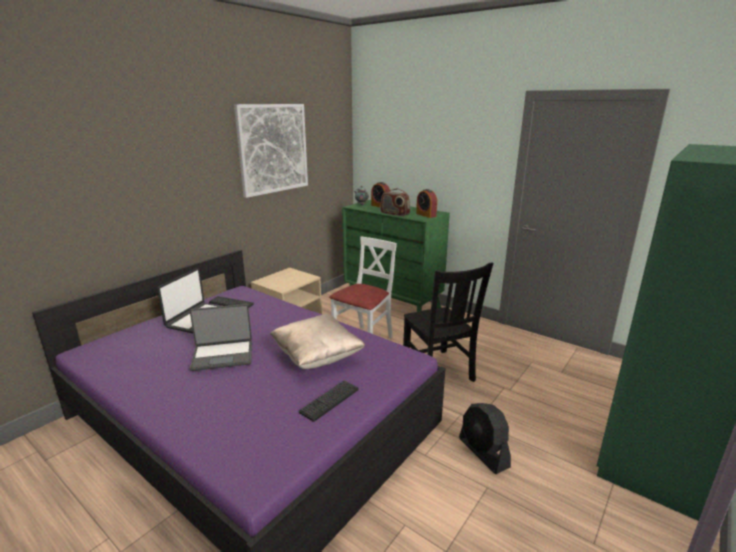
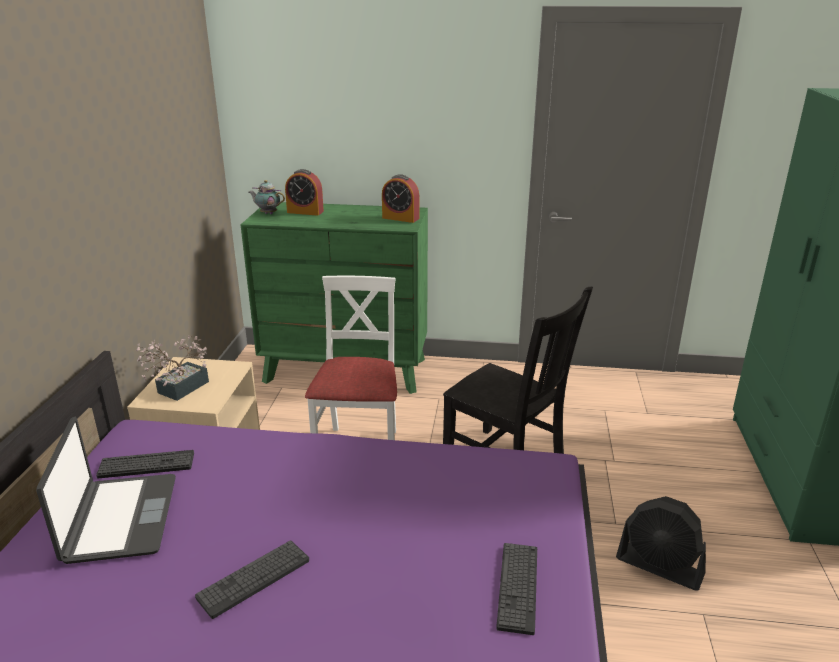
camera: 30 degrees left, 5 degrees up
(223, 355) = (254, 578): laptop -> keyboard
(273, 148) = (118, 133): picture -> none
(277, 280) = (178, 389): none -> potted plant
(317, 357) = (417, 517): beige pillow -> none
(394, 214) = (349, 224): radio -> none

